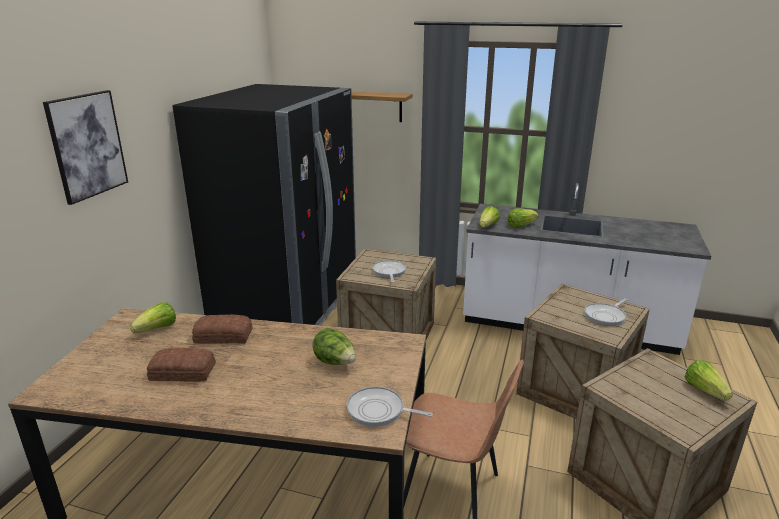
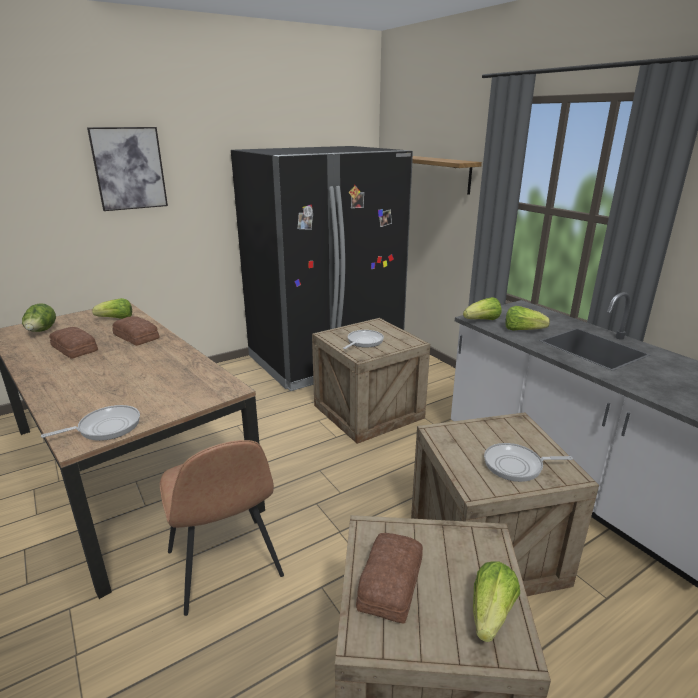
camera: 40 degrees right, 0 degrees up
(335, 362) = (155, 381): lettuce -> lettuce (41, 332)
(379, 411) = (106, 427): frying pan -> frying pan turned 90 degrees clockwise
(653, 405) = (388, 583): none -> bread

